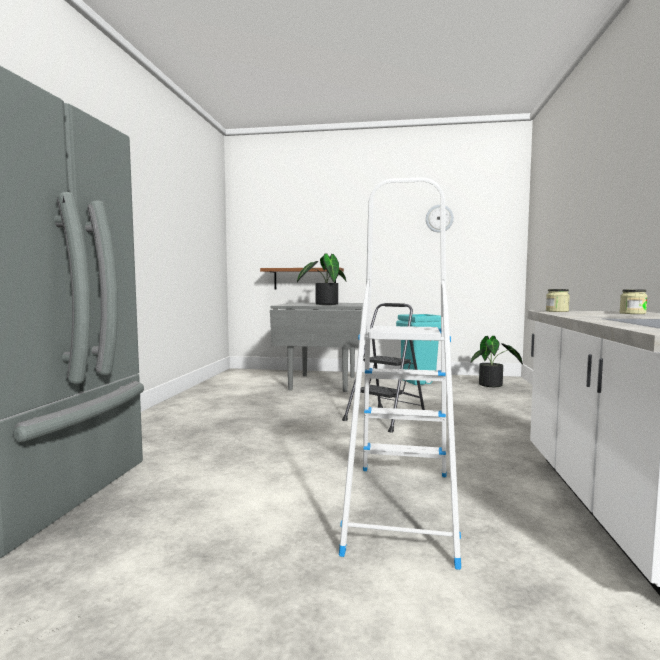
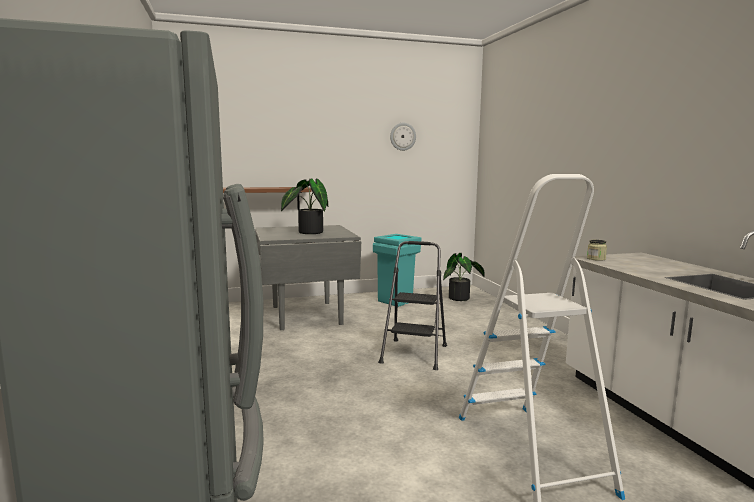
camera: 25 degrees left, 5 degrees up
(632, 313) = (652, 261): jar -> none

